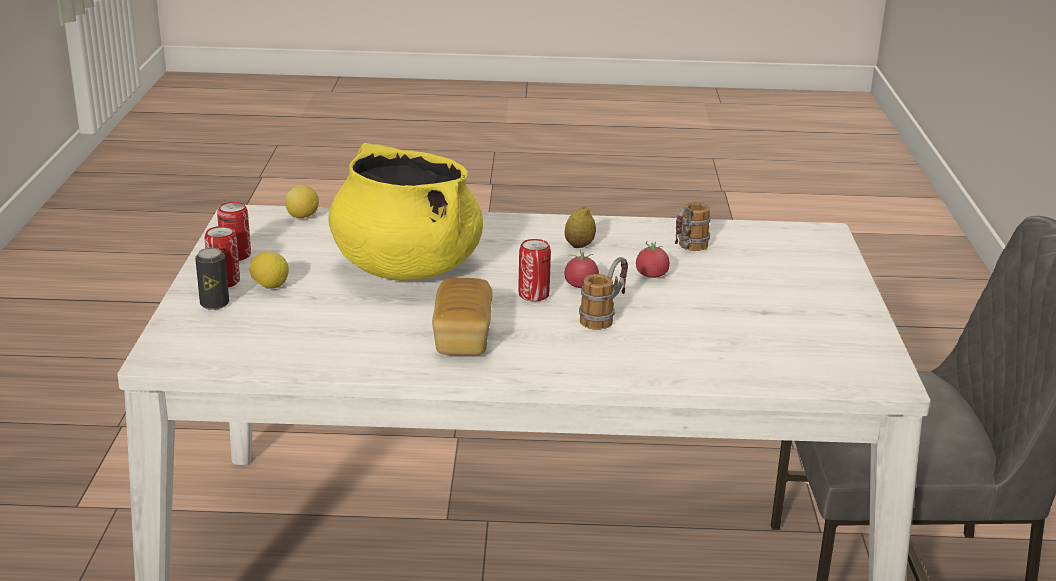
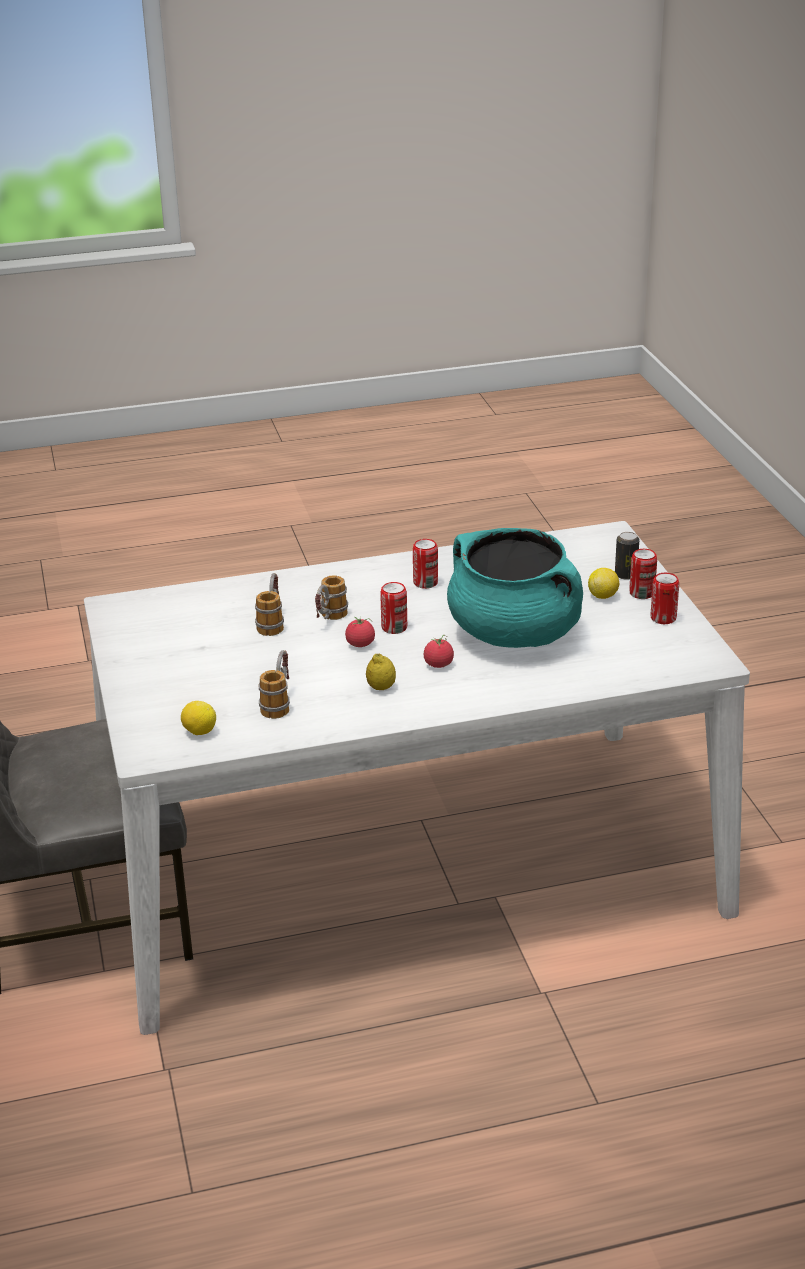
camera: 165 degrees right, 5 degrees up
(303, 217) = (657, 671): lemon -> lemon (199, 732)
(405, 267) = (515, 633): yellow cooking pot -> turquoise cooking pot
(463, 337) = (425, 583): bread -> can
(651, 275) = (304, 666): tomato -> tomato (438, 664)
(675, 324) = (272, 622): none -> mug

